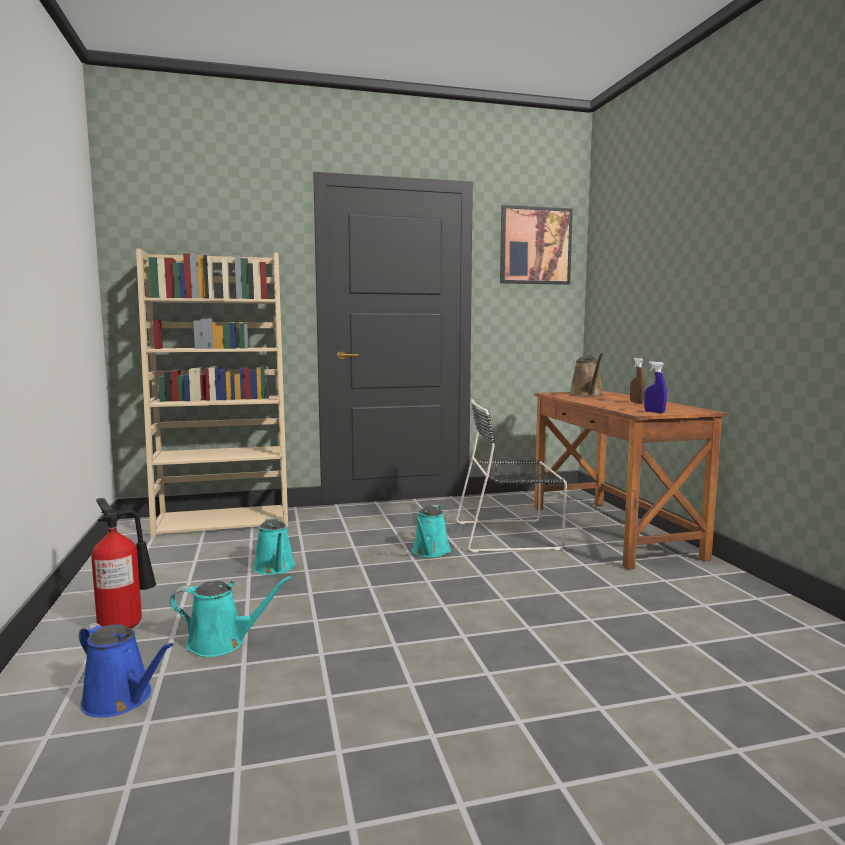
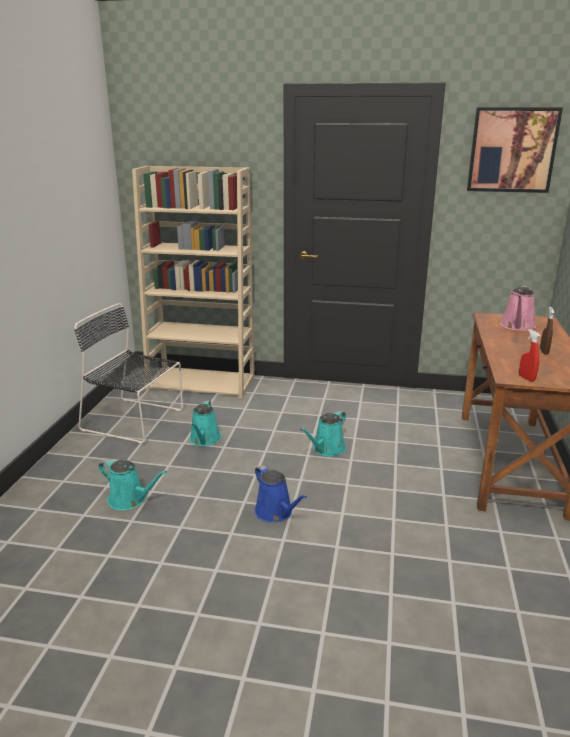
camera: 25 degrees right, 15 degrees up
(121, 699) = (53, 528): blue watering can -> blue watering can (276, 512)
(126, 625) = (87, 469): fire extinguisher -> none
(510, 535) = (409, 446): black chair -> black chair (135, 420)
(587, 395) = (517, 326): brown watering can -> pink watering can
(654, 412) = (526, 378): blue spray bottle -> red spray bottle

